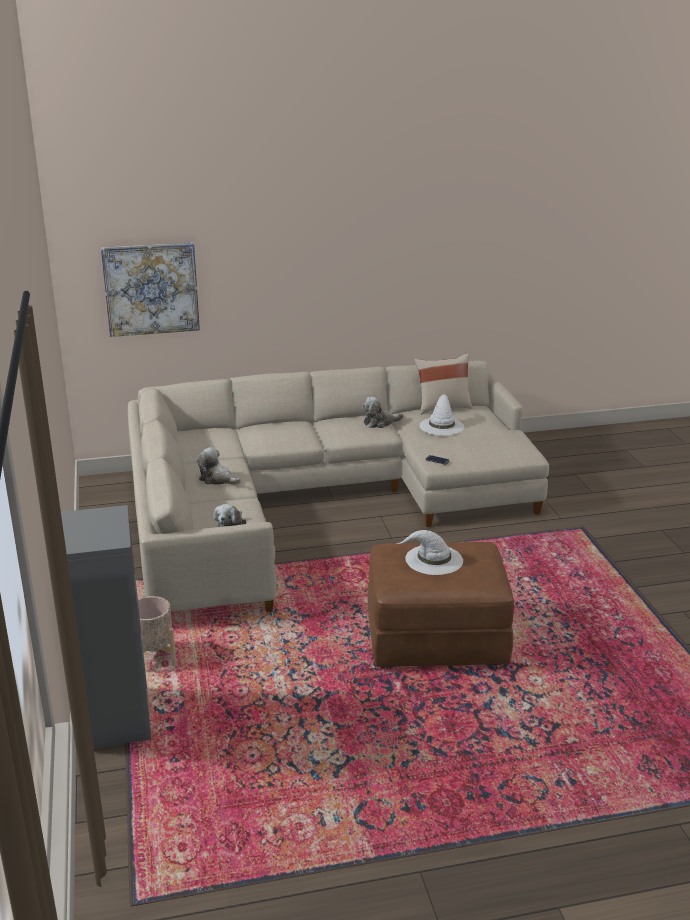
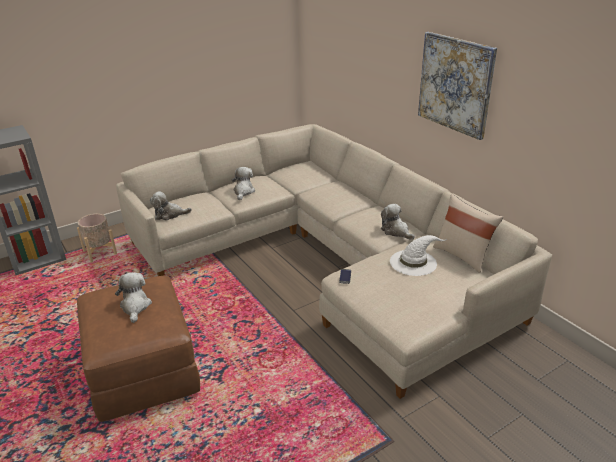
camera: 70 degrees right, 5 degrees up
(151, 289) = (335, 54): picture -> picture (455, 84)
(433, 560) = (135, 306): white hat -> plush toy

